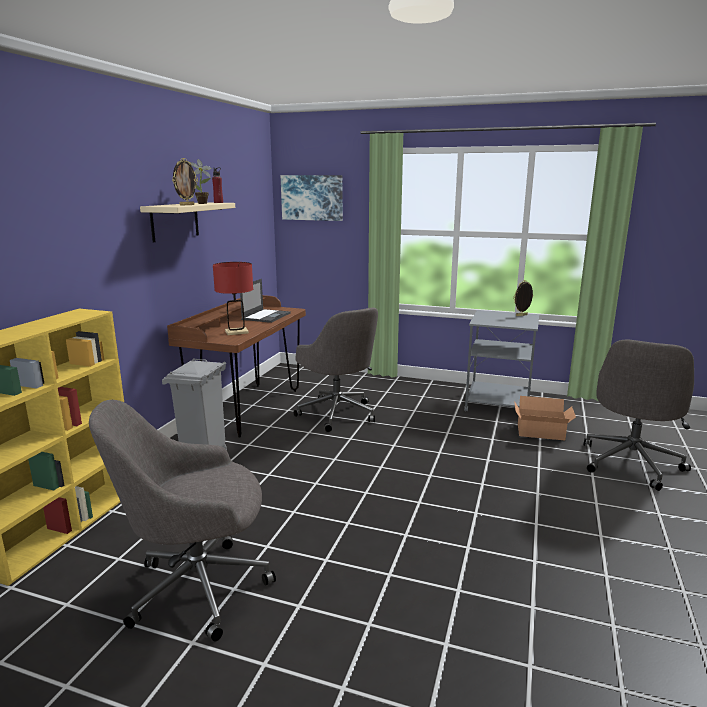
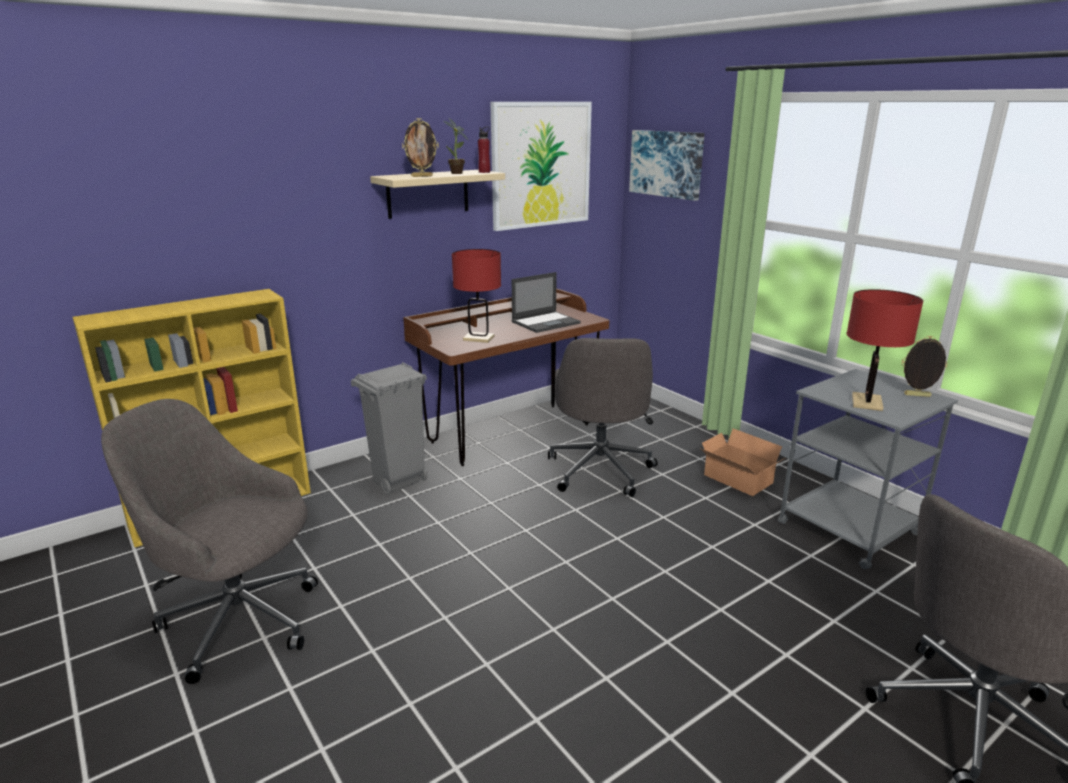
camera: 35 degrees right, 5 degrees up
(234, 199) = (541, 165): none -> picture
(507, 322) = (867, 403): none -> red table lamp
(542, 433) = (866, 601): cardboard box -> cardboard box (738, 480)

